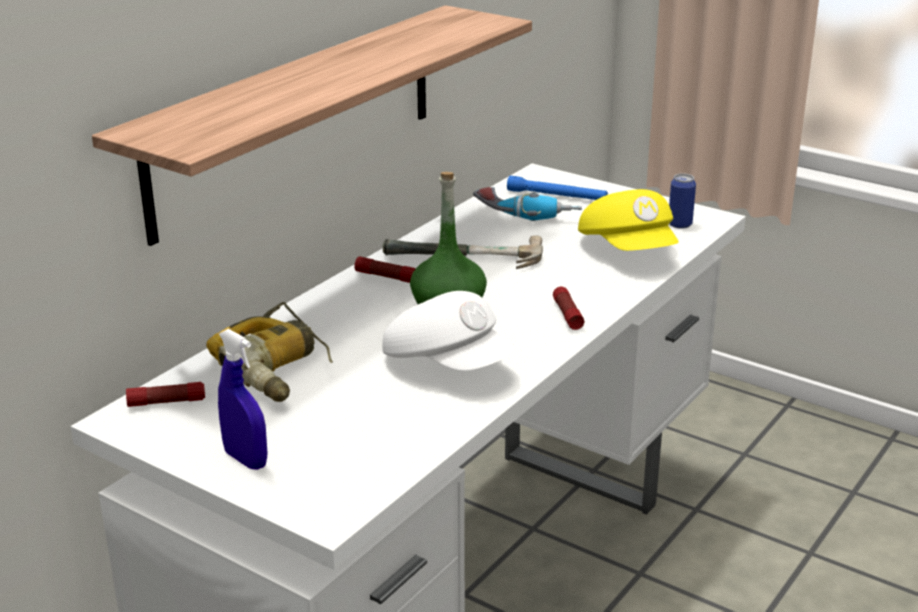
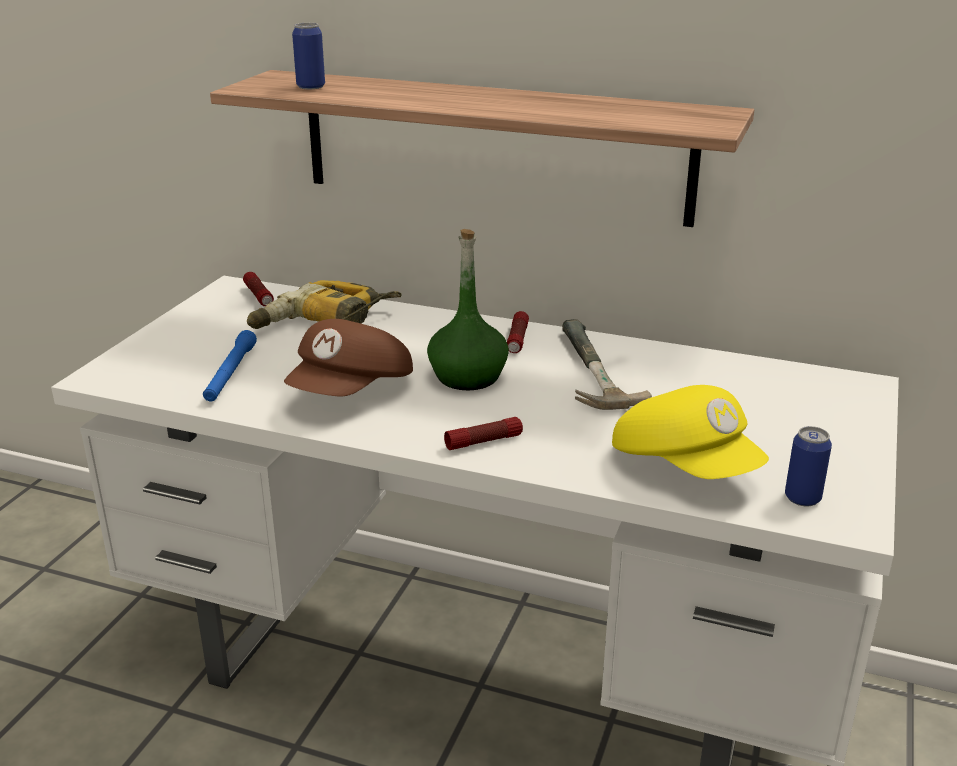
camera: 75 degrees right, 0 degrees up
(219, 120) = (311, 87): none -> can
(246, 459) = (178, 336): blue spray bottle -> none
(449, 363) = (352, 392): white cap -> brown cap
(526, 214) = (732, 390): power drill -> none
(557, 196) = (806, 403): blue flashlight -> blue flashlight (230, 374)
(629, 250) = (686, 466): yellow cap -> yellow cap turned 90 degrees counterclockwise

